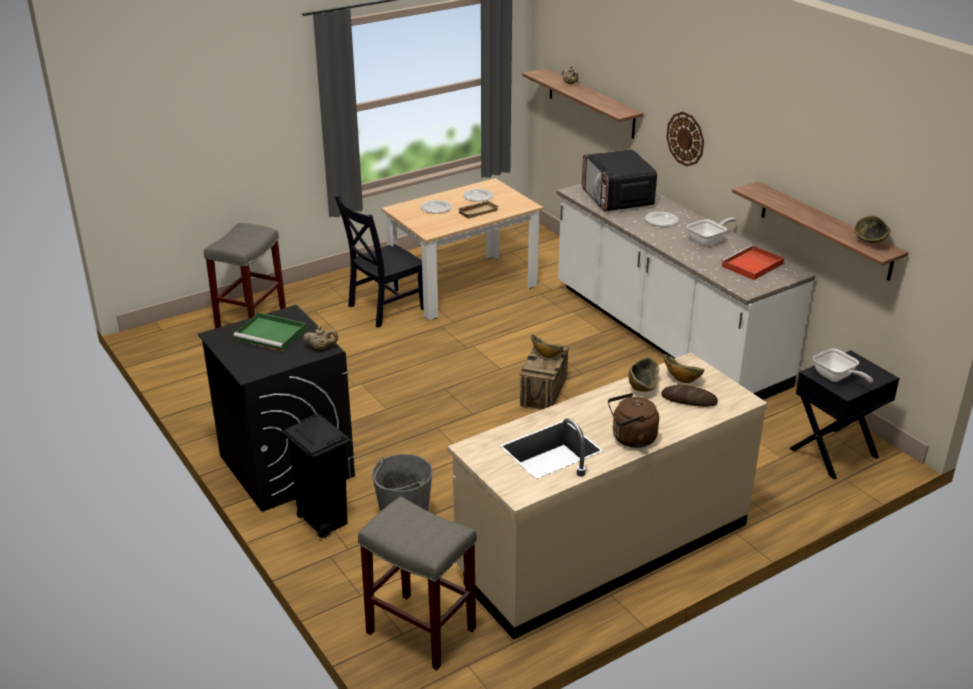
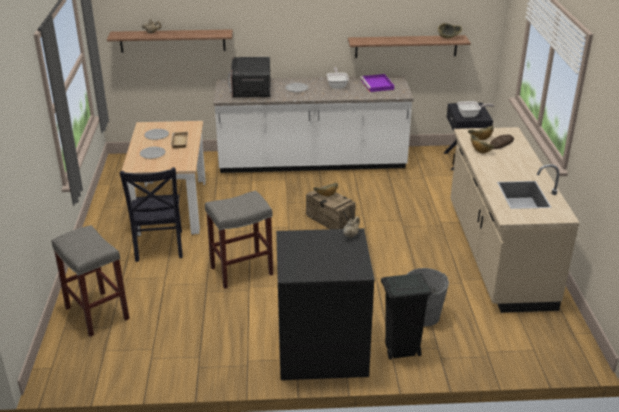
camera: 60 degrees left, 0 degrees up
(272, 334) = (313, 250): green tray -> none
(419, 630) = (534, 342): grey stool -> grey stool (241, 271)
(617, 198) = (251, 90): microwave -> microwave turned 75 degrees clockwise
(631, 439) = (529, 170): brown kettle -> none
(685, 138) = (278, 32): wall clock -> none
(751, 265) = (377, 85): red tray -> purple tray

